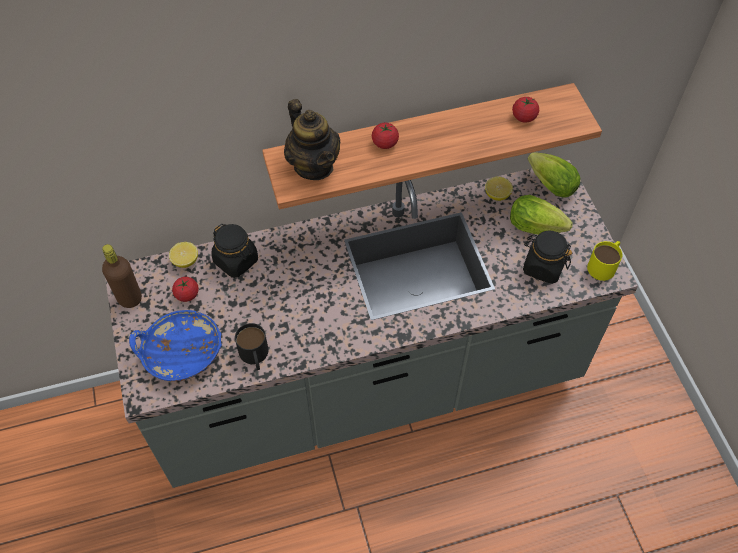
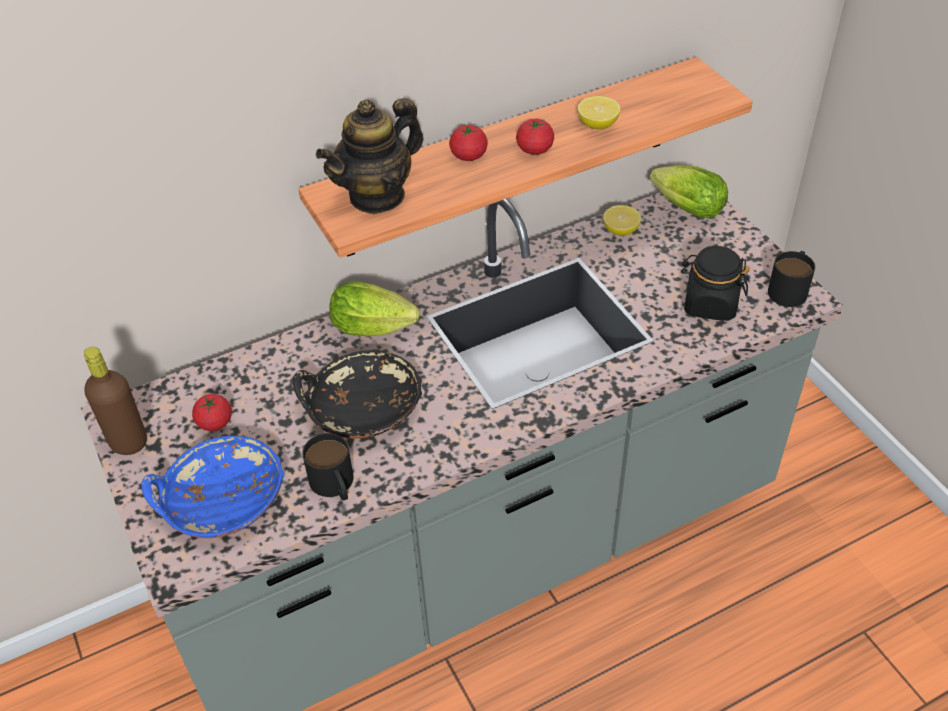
camera: 10 degrees left, 10 degrees down
(185, 261) = (203, 380): lemon -> lemon (597, 125)
(236, 261) = (278, 367): black jar -> none
(284, 303) = (361, 408): none -> black bowl
(314, 166) = (377, 196): teapot -> teapot turned 90 degrees clockwise
(524, 117) = (646, 101): tomato -> tomato (534, 149)
(538, 228) = (688, 260): lettuce -> lettuce (377, 329)
(604, 265) = (790, 288): yellow mug -> black mug

